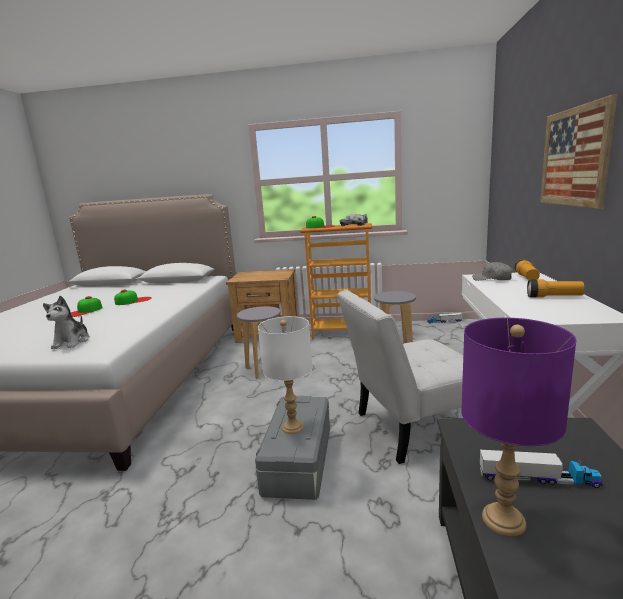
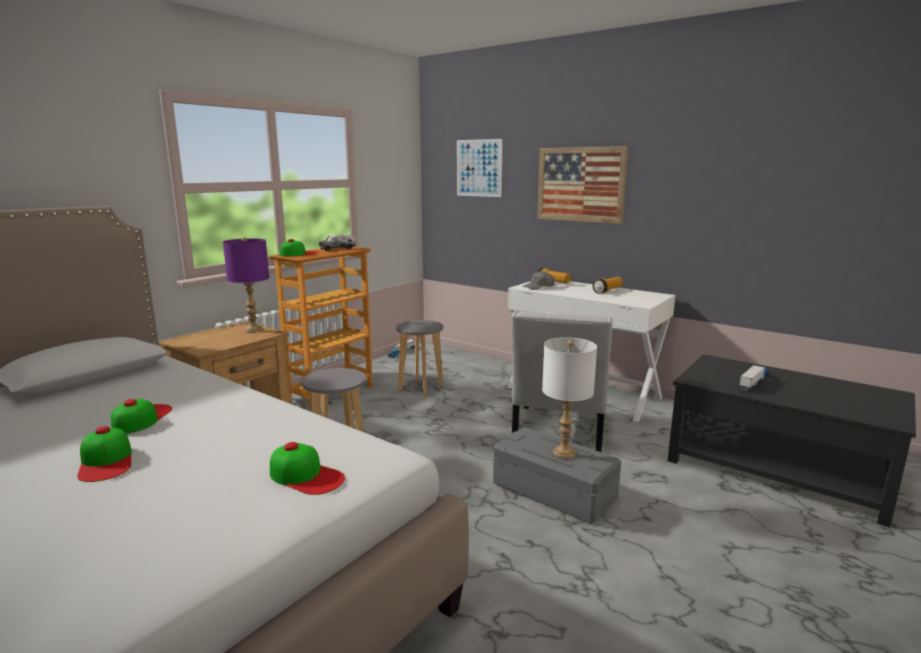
camera: 60 degrees left, 0 degrees up
(72, 342) = (306, 476): plush toy -> cap
(502, 519) = (784, 399): purple table lamp -> purple table lamp (253, 330)
(515, 148) = (479, 168): none -> picture

